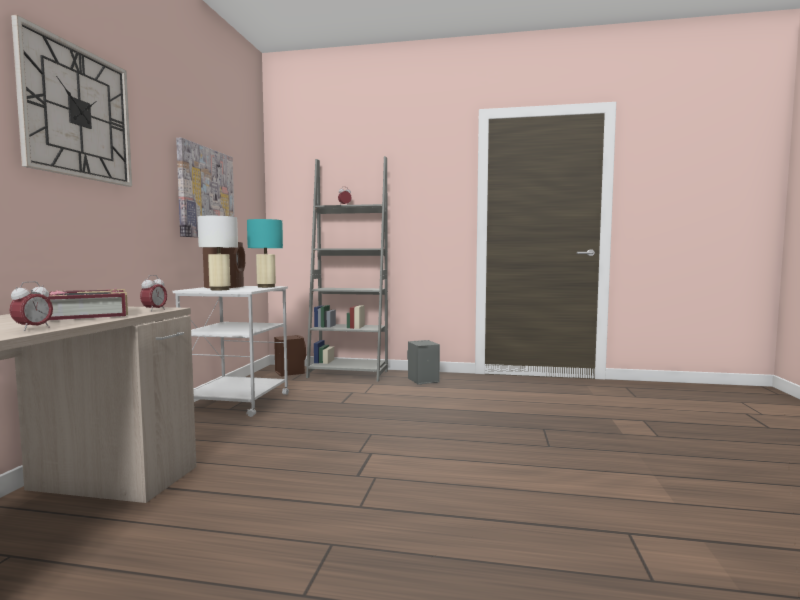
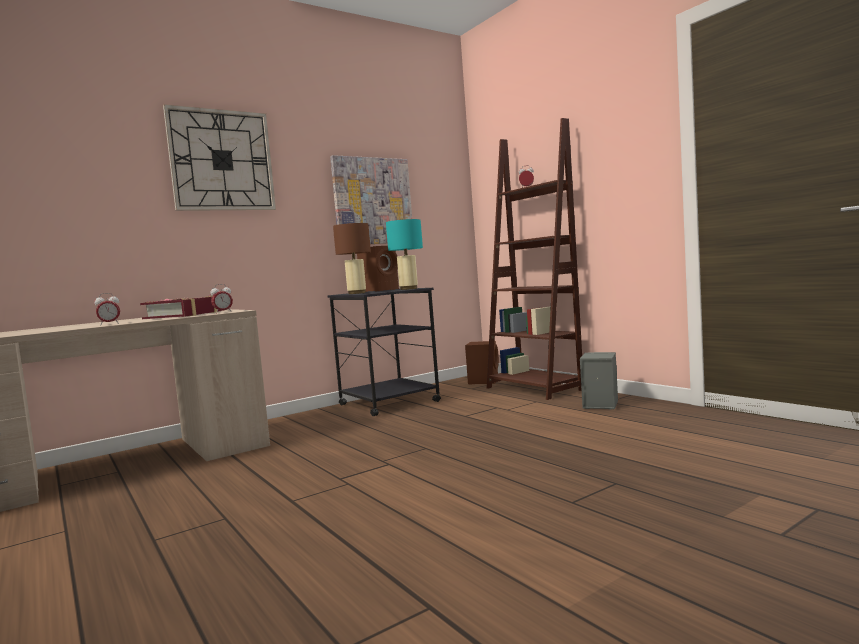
camera: 45 degrees right, 0 degrees up
(219, 289) = (356, 293): white table lamp -> brown table lamp
(238, 401) = (390, 402): white cart -> black cart
(348, 374) = (534, 388): grey bookcase -> brown bookcase

